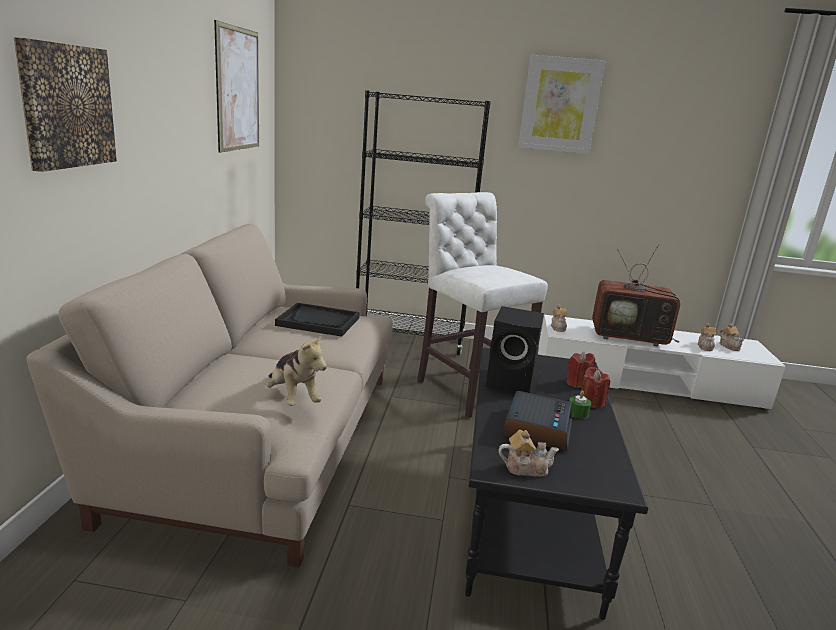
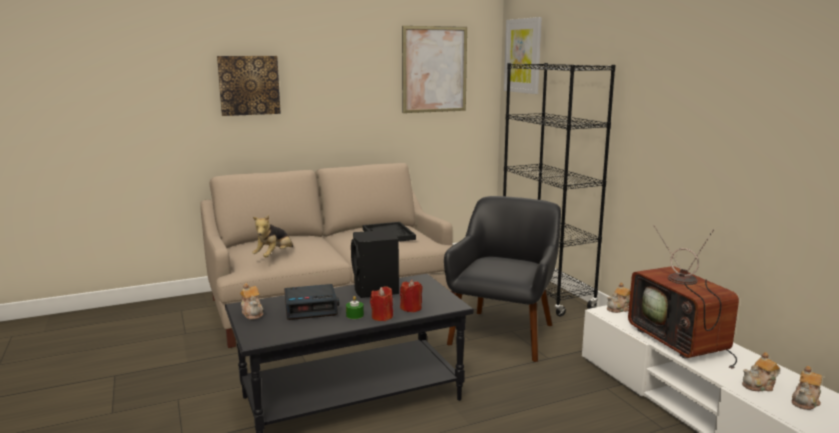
camera: 60 degrees right, 5 degrees down
(467, 388) = (503, 334): white stool -> black armchair
(560, 105) = (673, 63): picture -> picture (523, 56)

